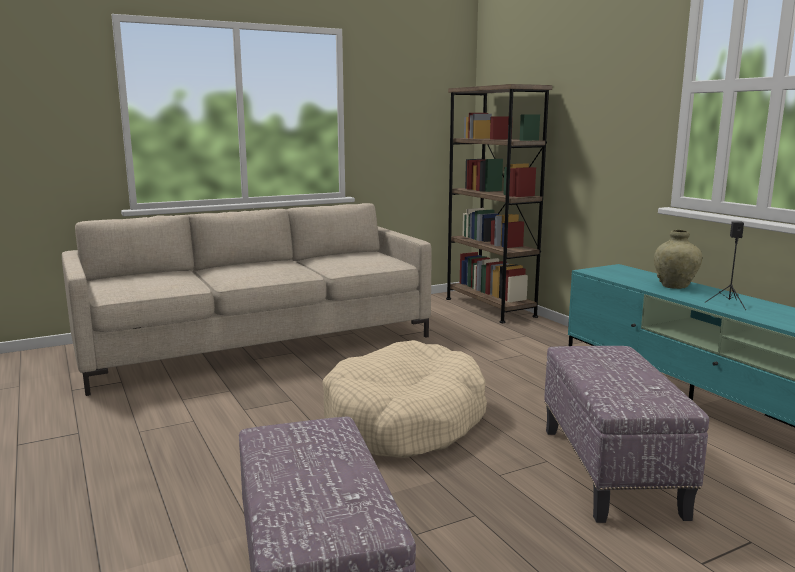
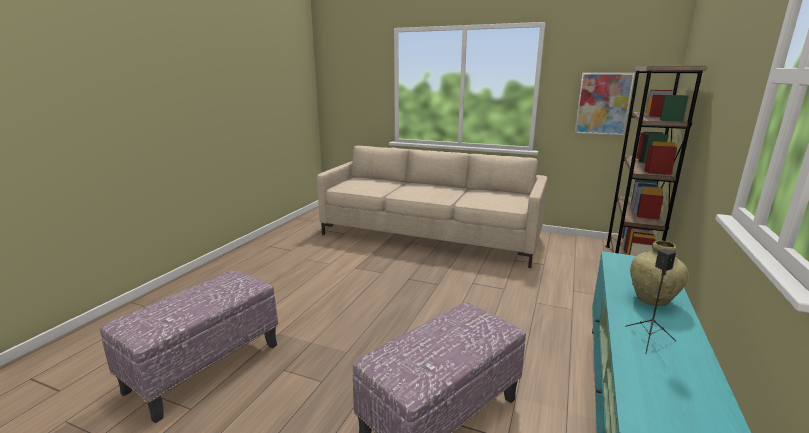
camera: 50 degrees right, 5 degrees up
(404, 421) = (403, 311): beige dog bed -> none
(413, 131) = (603, 104): none -> picture

